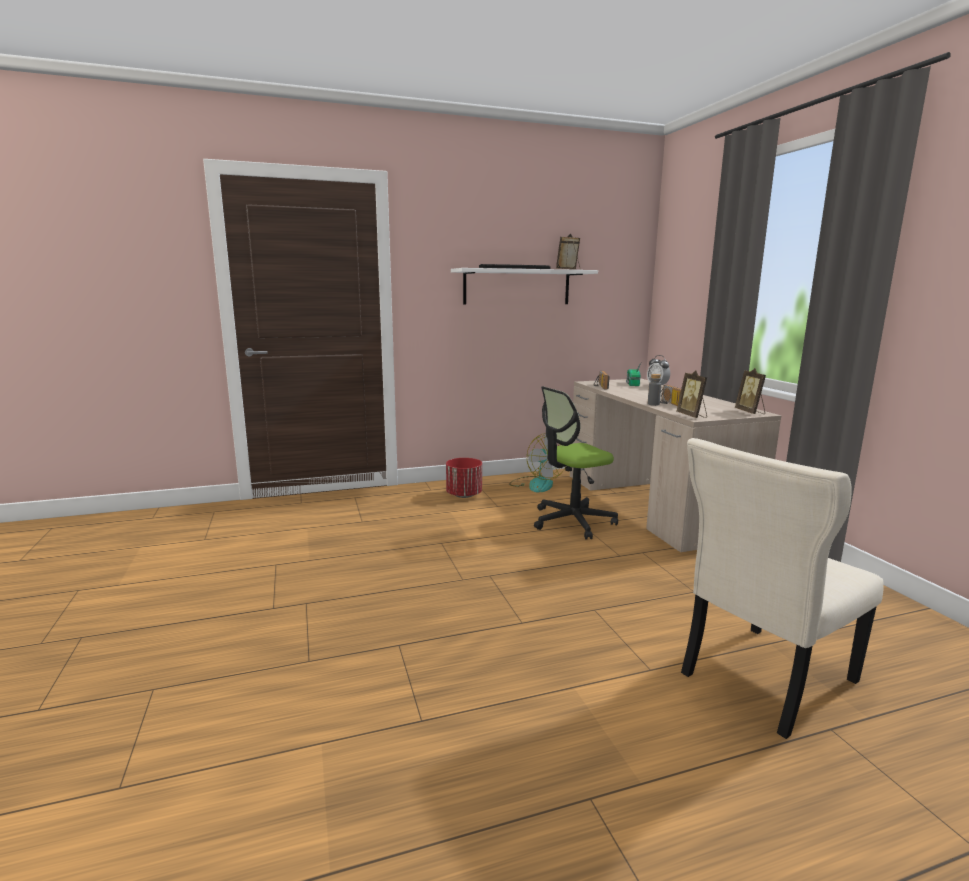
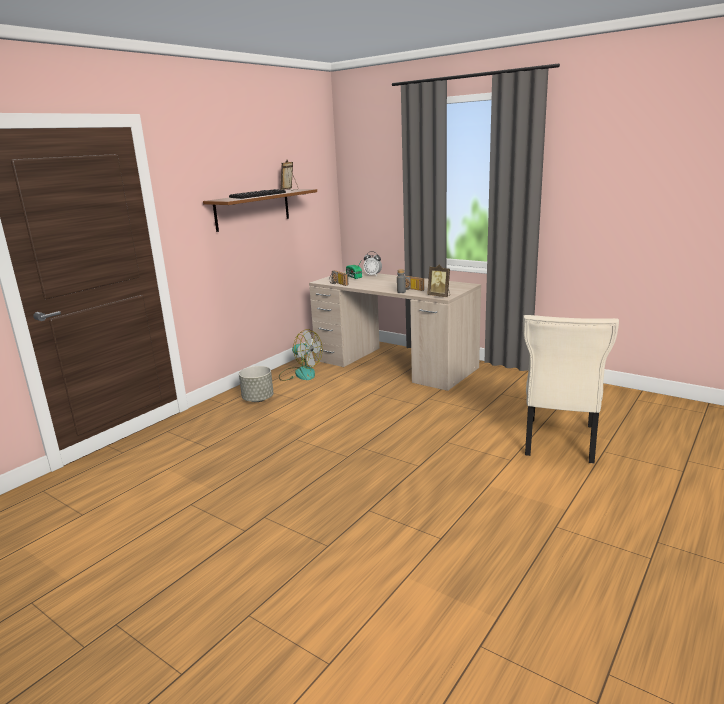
camera: 35 degrees left, 5 degrees up
(464, 495) = (258, 399): red planter -> grey planter
(517, 287) = (252, 209): white shelf -> brown shelf
(572, 521) = (362, 393): office chair -> none
(750, 412) = (463, 285): picture frame -> none

